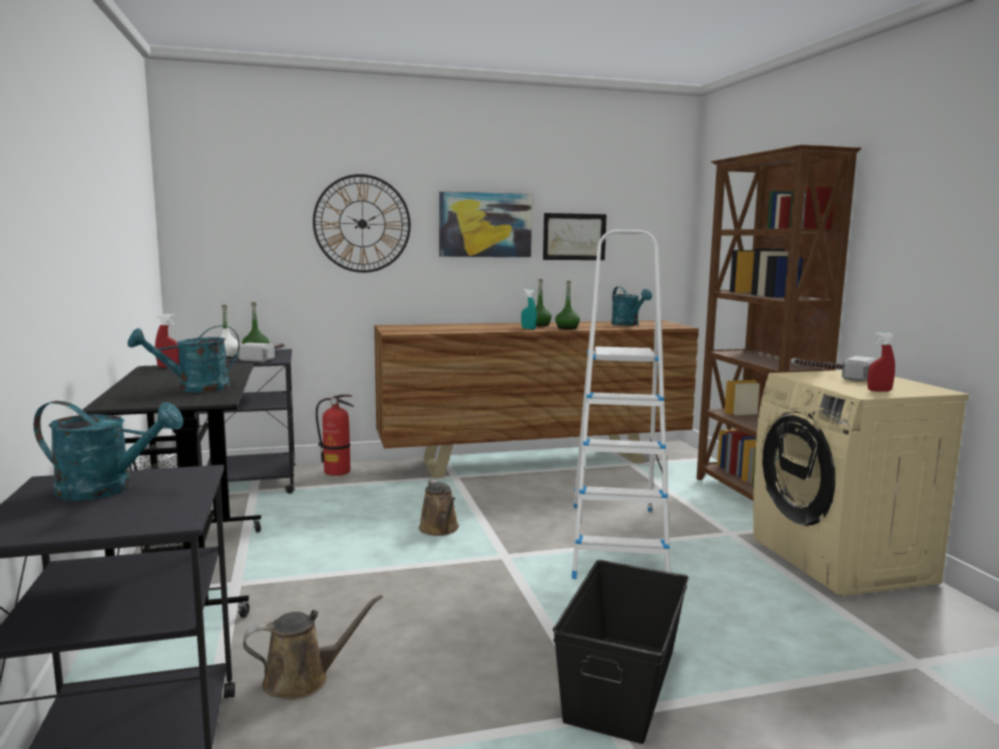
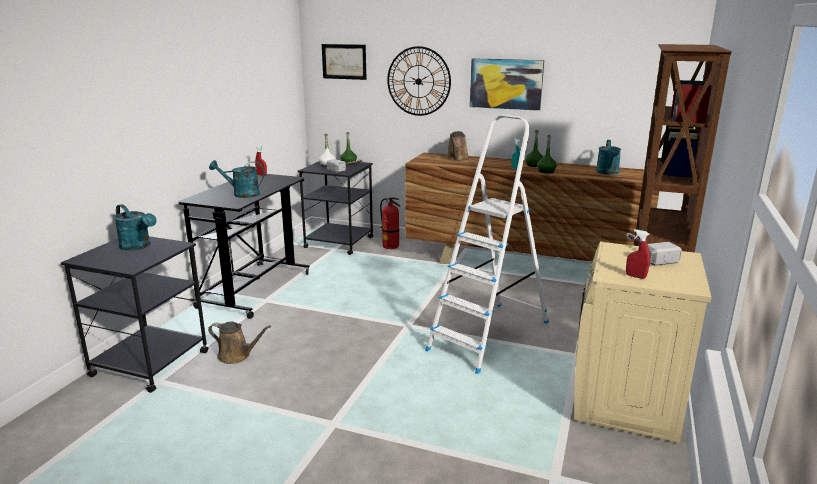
camera: 35 degrees right, 10 degrees up
(440, 529) = (396, 298): brown watering can -> brown watering can (456, 159)
(574, 237) = (580, 95): picture -> picture (344, 61)
(623, 683) = (364, 414): black storage box -> none

